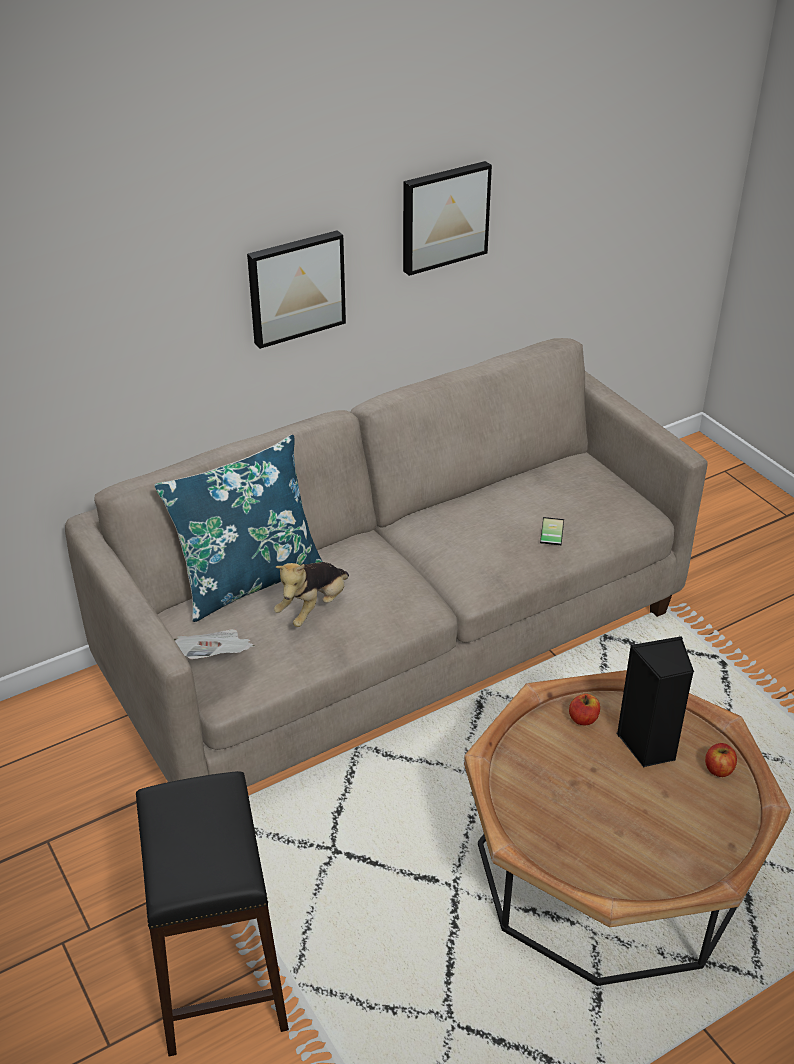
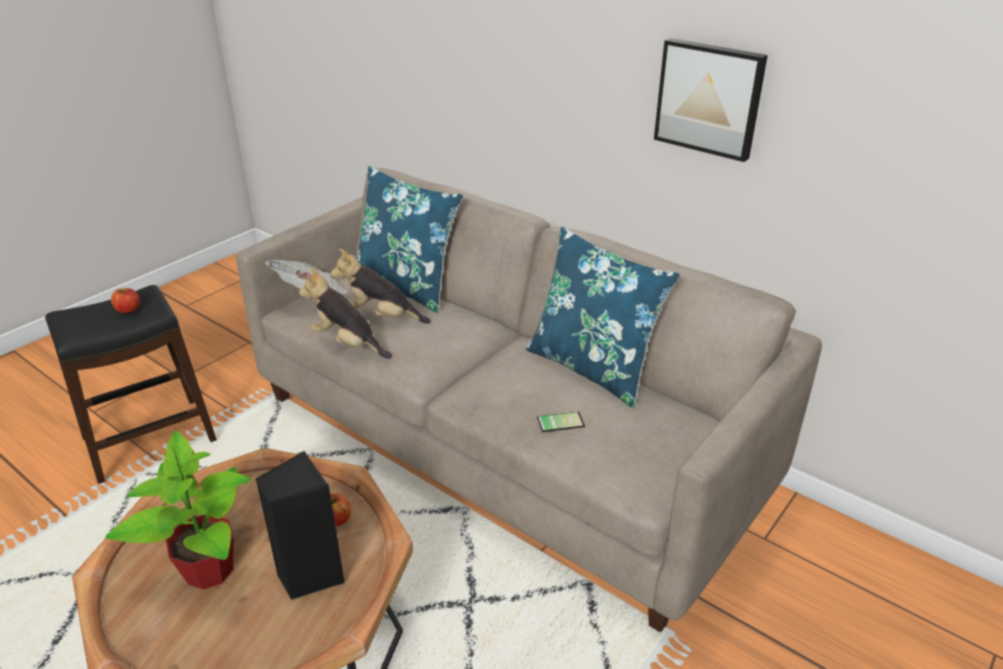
camera: 70 degrees right, 5 degrees down
(295, 287) = (560, 98): picture -> none
(346, 645) = (348, 343): none -> plush toy
(477, 493) = (592, 367): none -> blue pillow
(621, 816) = (208, 569): none -> potted plant
(718, 769) = (285, 641): apple -> apple (128, 310)

